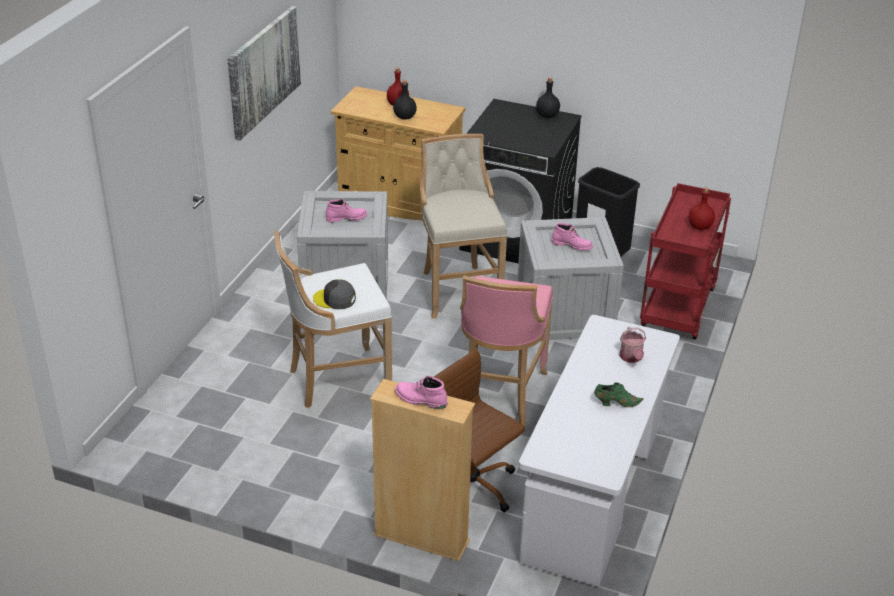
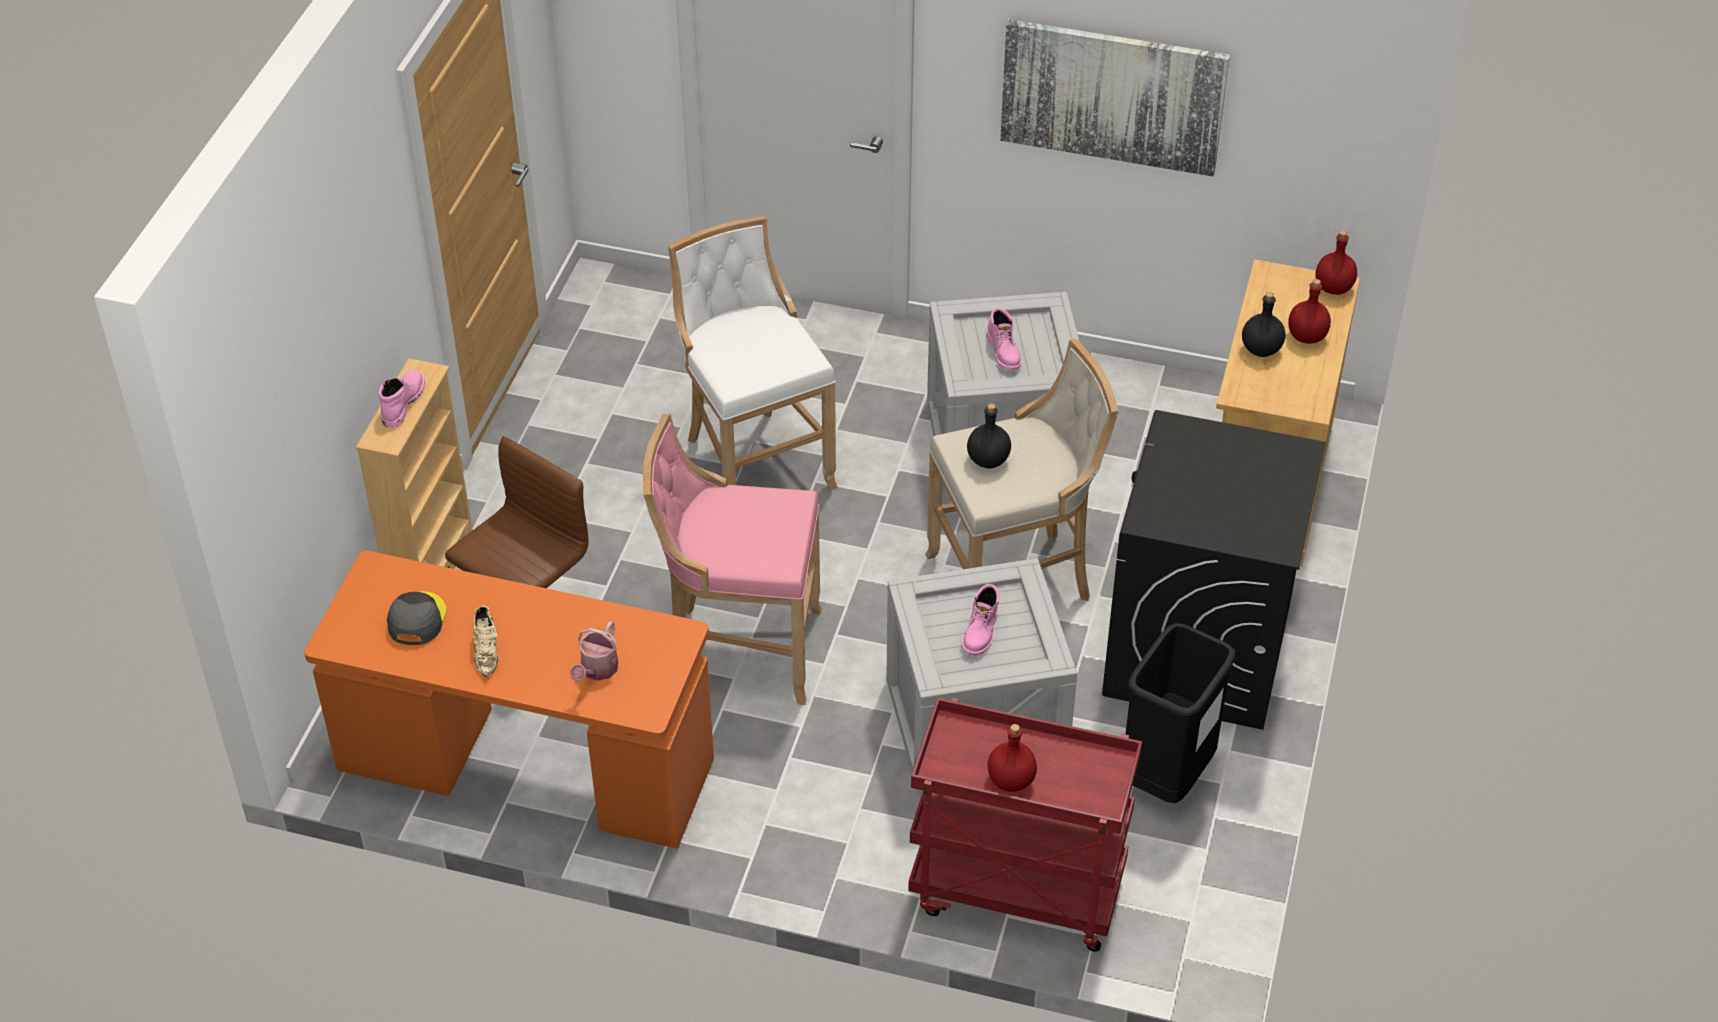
camera: 85 degrees right, 10 degrees up
(335, 299) = (729, 345): grey cap -> grey cap (416, 619)
(361, 93) = (1333, 287): none -> red bottle
(547, 115) = (1280, 518): black bottle -> black bottle (988, 460)
(593, 493) = (526, 767): white desk -> orange desk
(615, 403) = (486, 651): green shoe -> beige shoe
(631, 358) = (597, 670): watering can -> watering can turned 60 degrees counterclockwise

